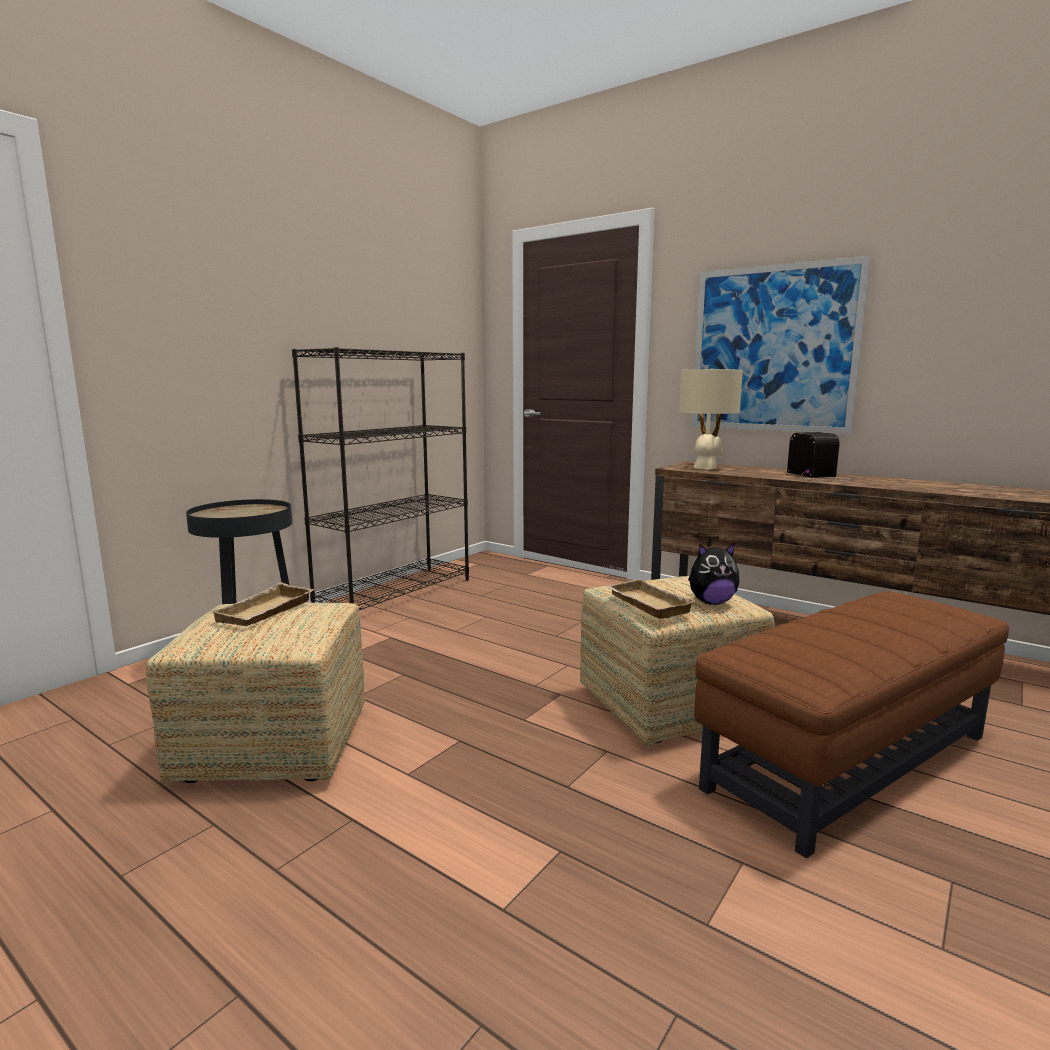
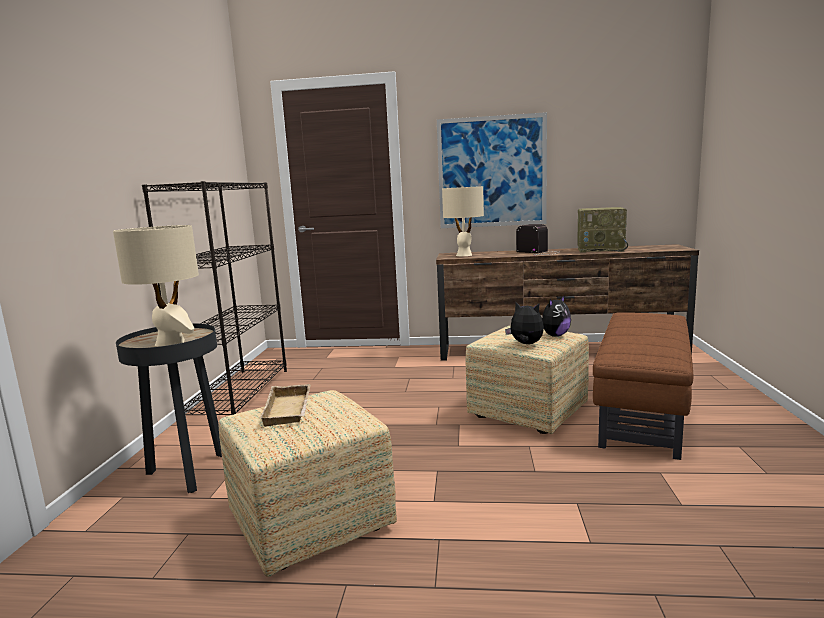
camera: 30 degrees left, 0 degrees up
(233, 516) = (171, 342): none -> beige table lamp
(645, 604) = (526, 344): beige tray -> plush toy
(928, 485) = (601, 249): none -> radio

